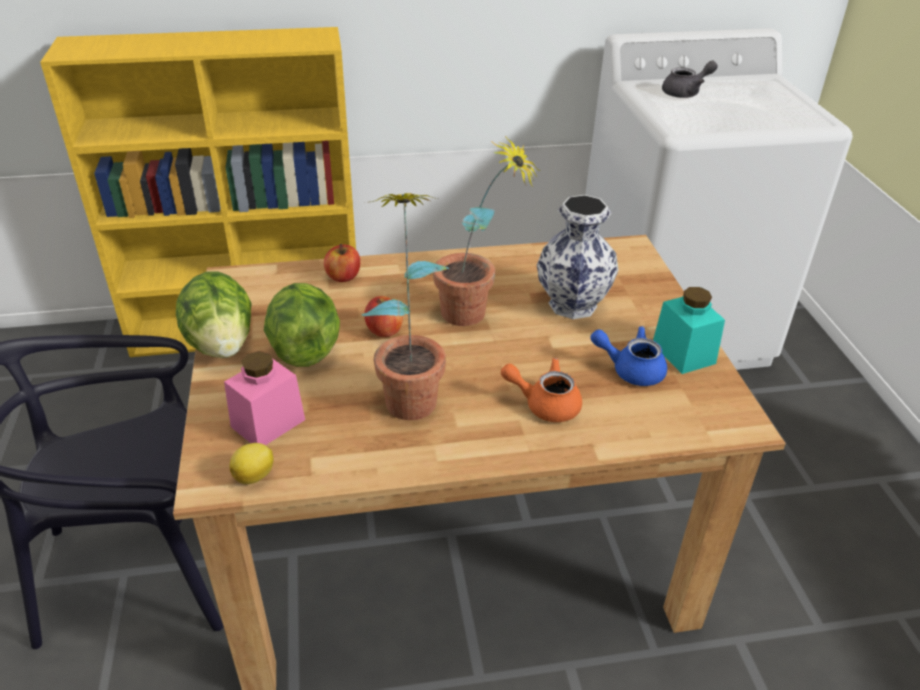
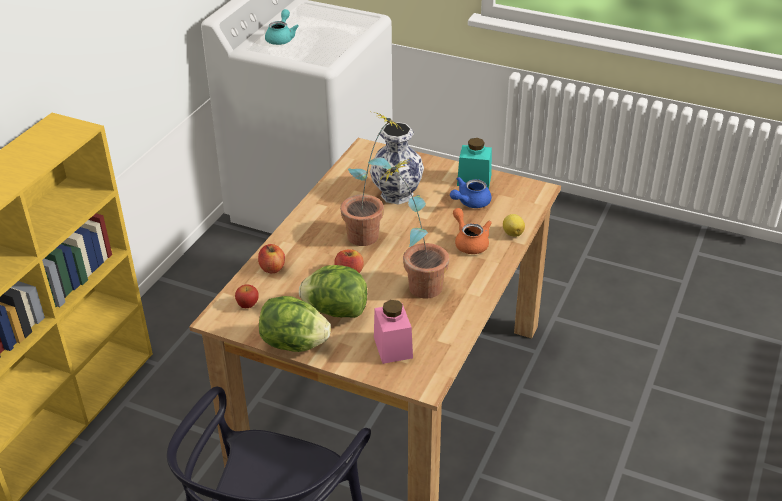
camera: 55 degrees left, 0 degrees up
(255, 475) = (434, 365): lemon -> lemon (512, 233)
(268, 287) = (248, 304): none -> apple
(544, 404) = (469, 242): orange teapot -> orange teapot turned 105 degrees clockwise
(685, 93) = (281, 38): grey teapot -> turquoise teapot

